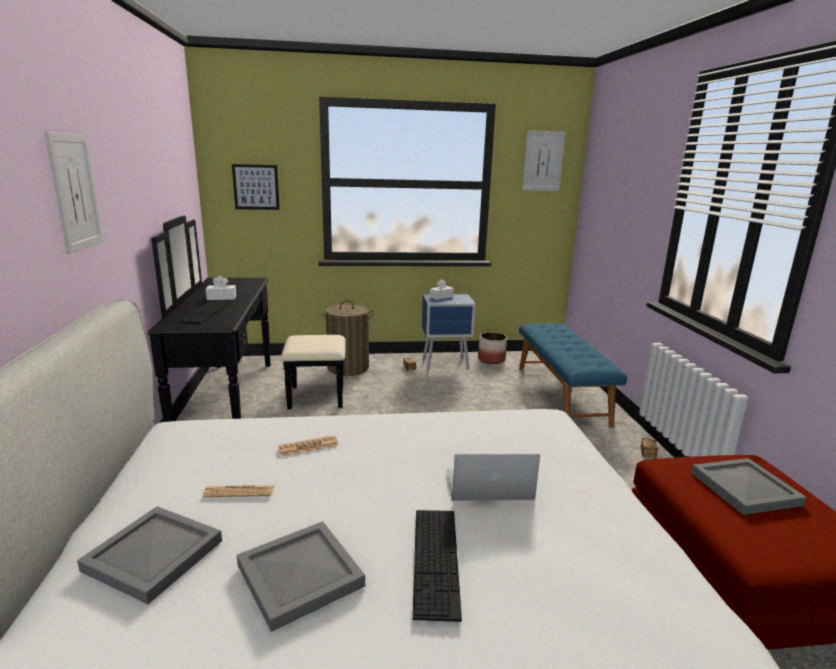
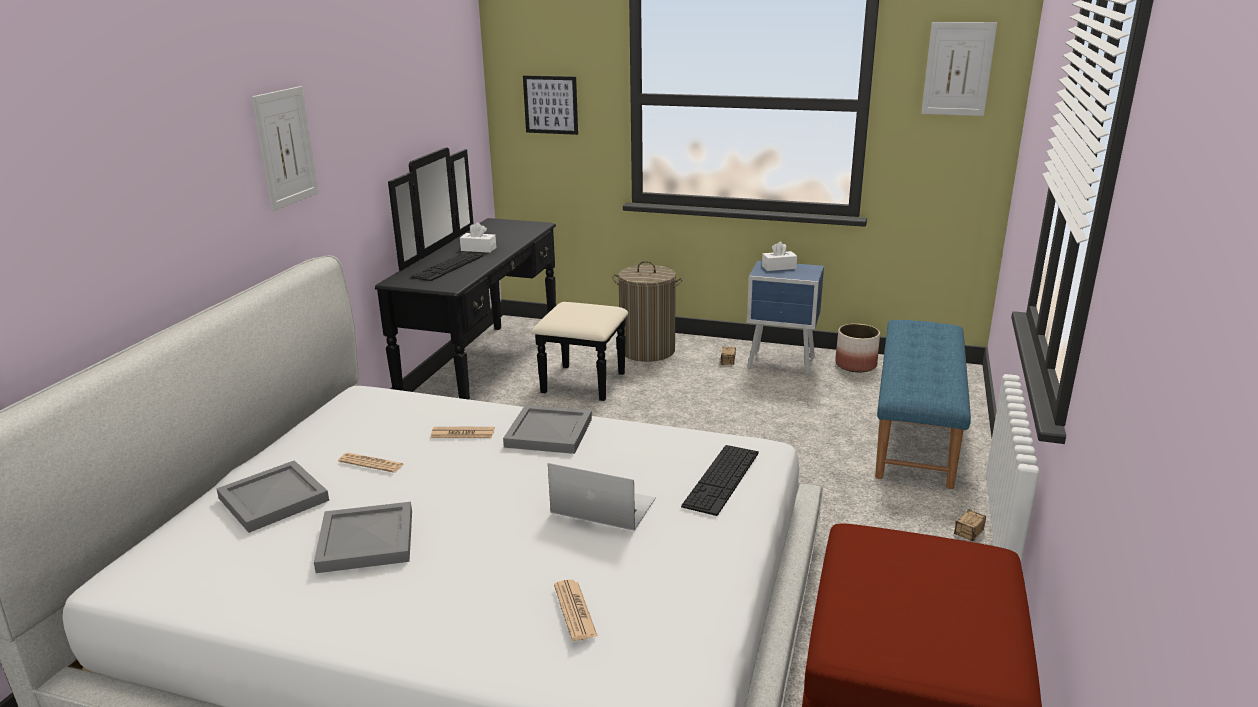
camera: 25 degrees right, 5 degrees up
(435, 559) = (483, 556): keyboard -> keyboard (721, 479)
(571, 591) = (575, 610): none -> newspaper
(743, 488) = (925, 579): grey tray -> grey tray (548, 432)

